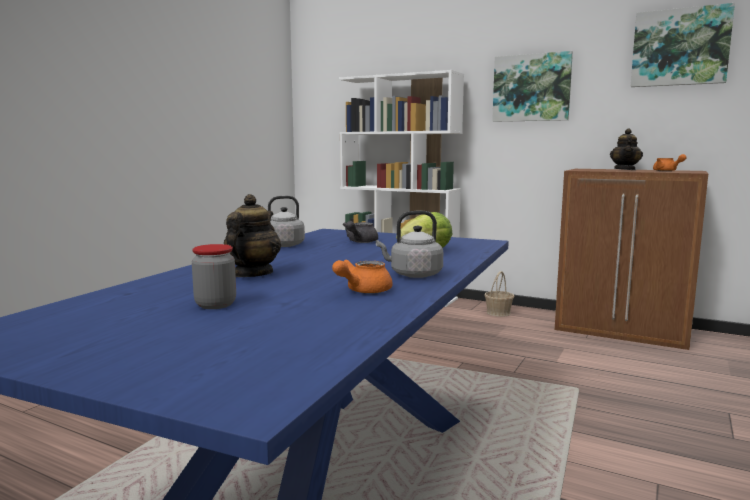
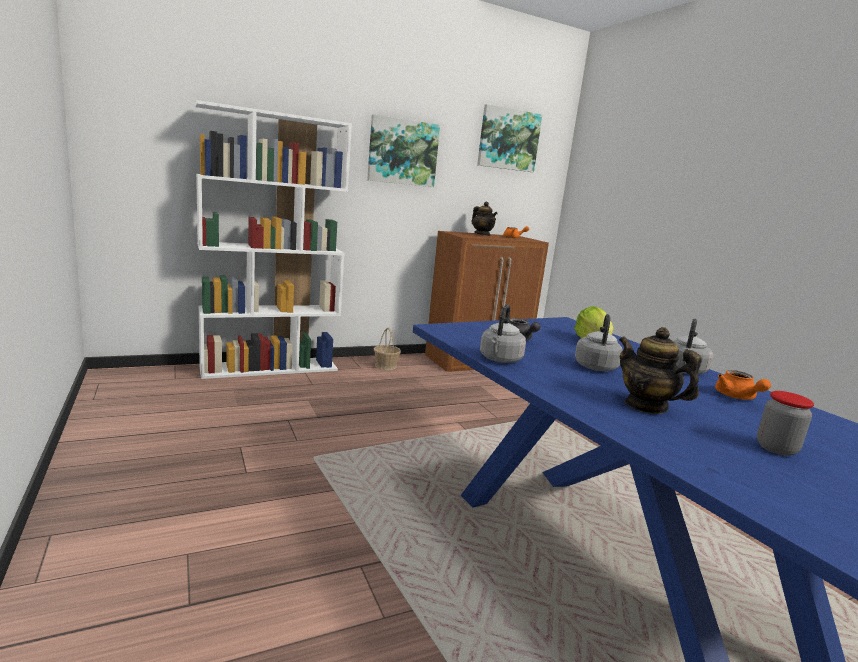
camera: 55 degrees left, 5 degrees up
(337, 258) = (595, 366): none -> grey kettle

